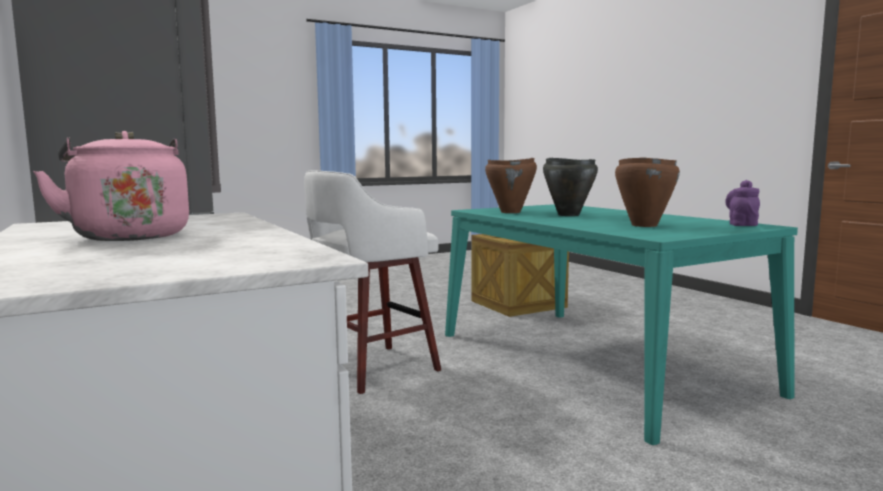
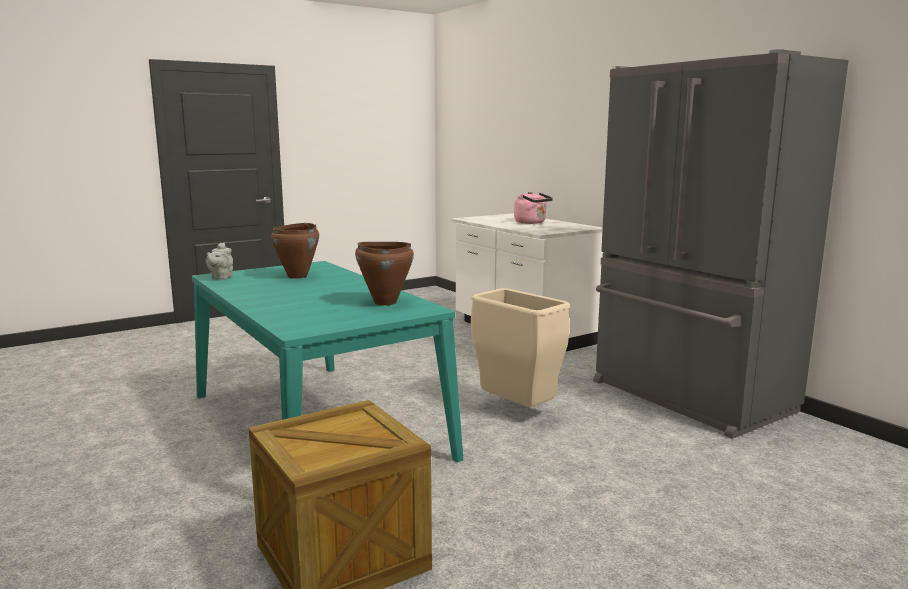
camera: 175 degrees right, 5 degrees up
(372, 369) = (517, 410): white stool -> beige trash can
(568, 215) = (330, 295): black cooking pot -> none
(742, 224) = (221, 278): purple teapot -> grey teapot

